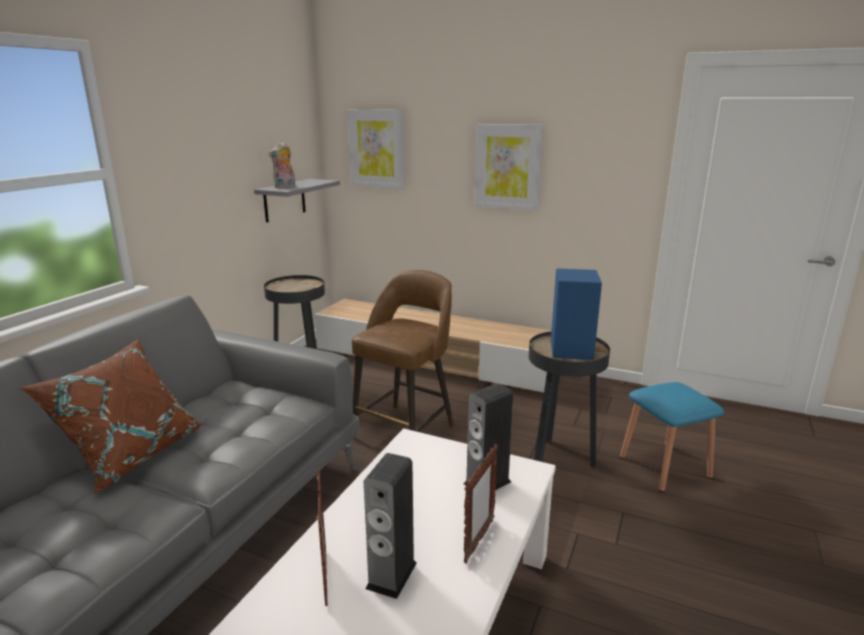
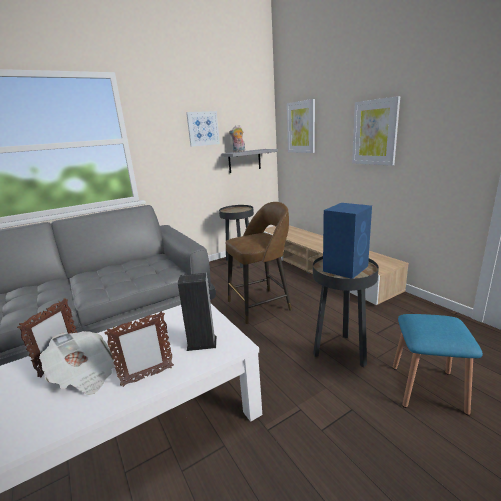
camera: 35 degrees right, 0 degrees up
(131, 454) = (82, 277): brown pillow -> none
(227, 147) = (203, 128): none -> picture
(391, 575) = (84, 375): speaker -> newspaper

